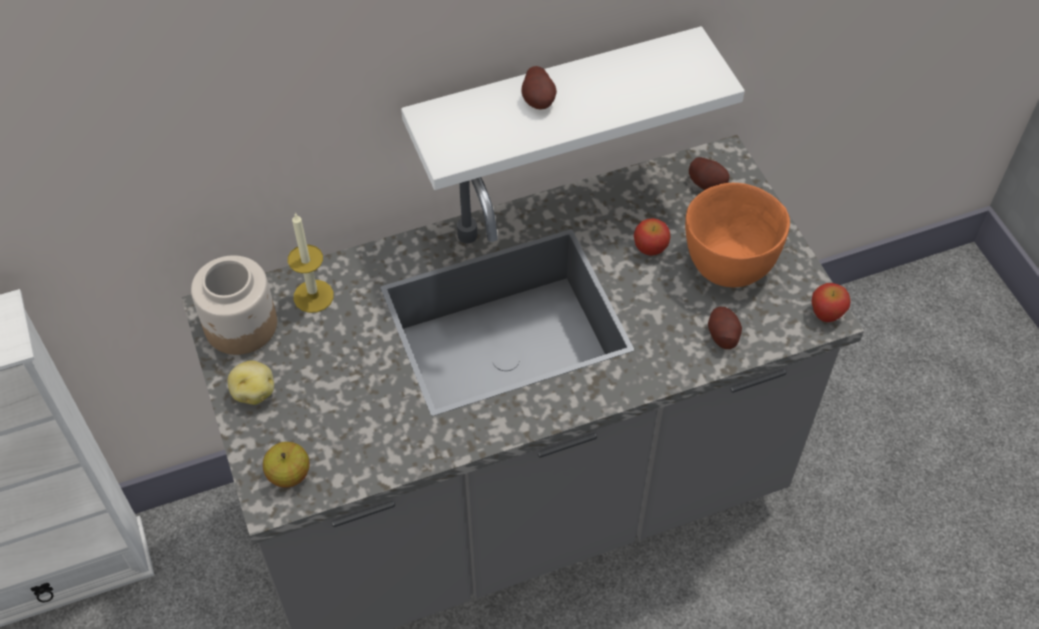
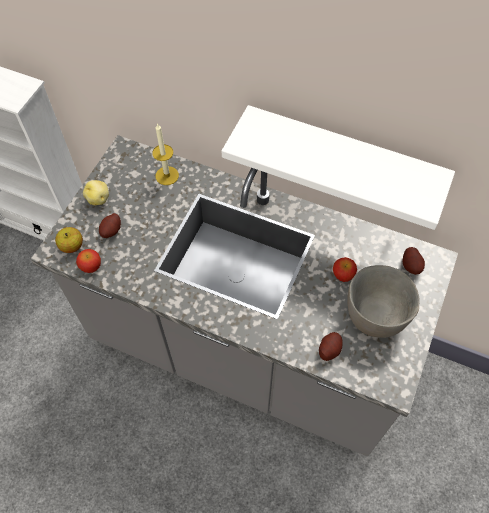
camera: 45 degrees right, 5 degrees up
(241, 326) = (125, 166): jar -> none
(538, 100) = (317, 148): potato -> potato (111, 231)
(727, 262) = (375, 314): orange bowl -> grey bowl
(826, 313) = (398, 386): apple -> apple (91, 267)

